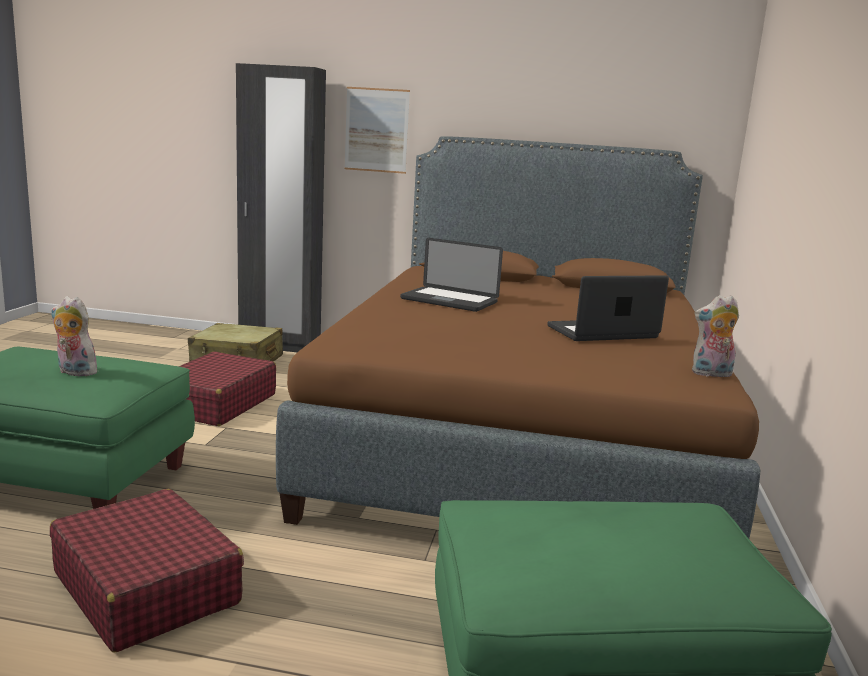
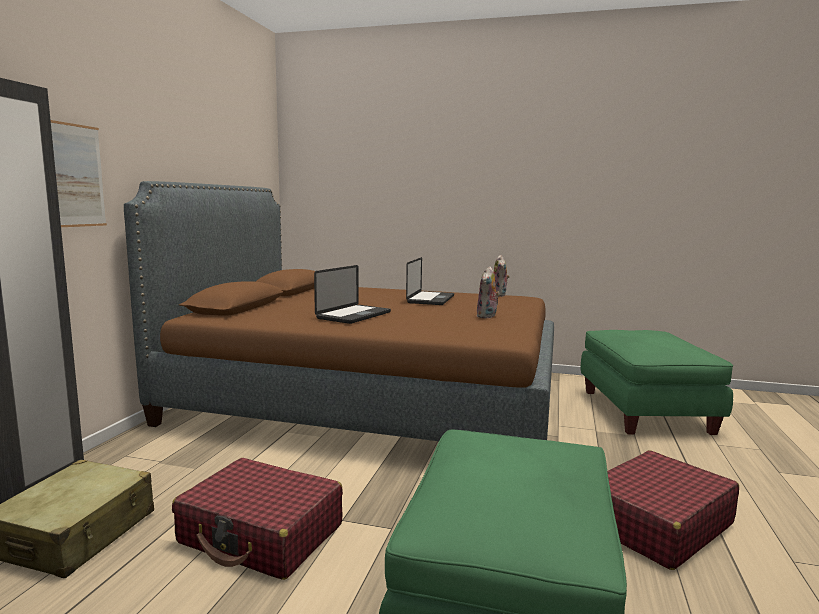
camera: 85 degrees left, 5 degrees down
(74, 372) = (528, 460): plush toy -> plush toy (487, 316)
(602, 332) = (431, 299): laptop -> laptop turned 150 degrees counterclockwise

